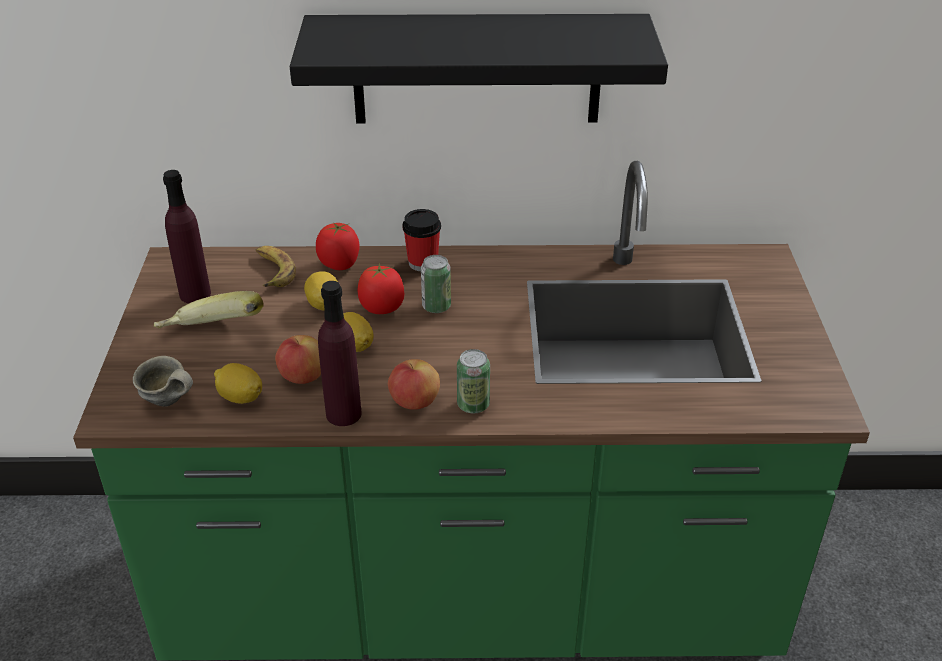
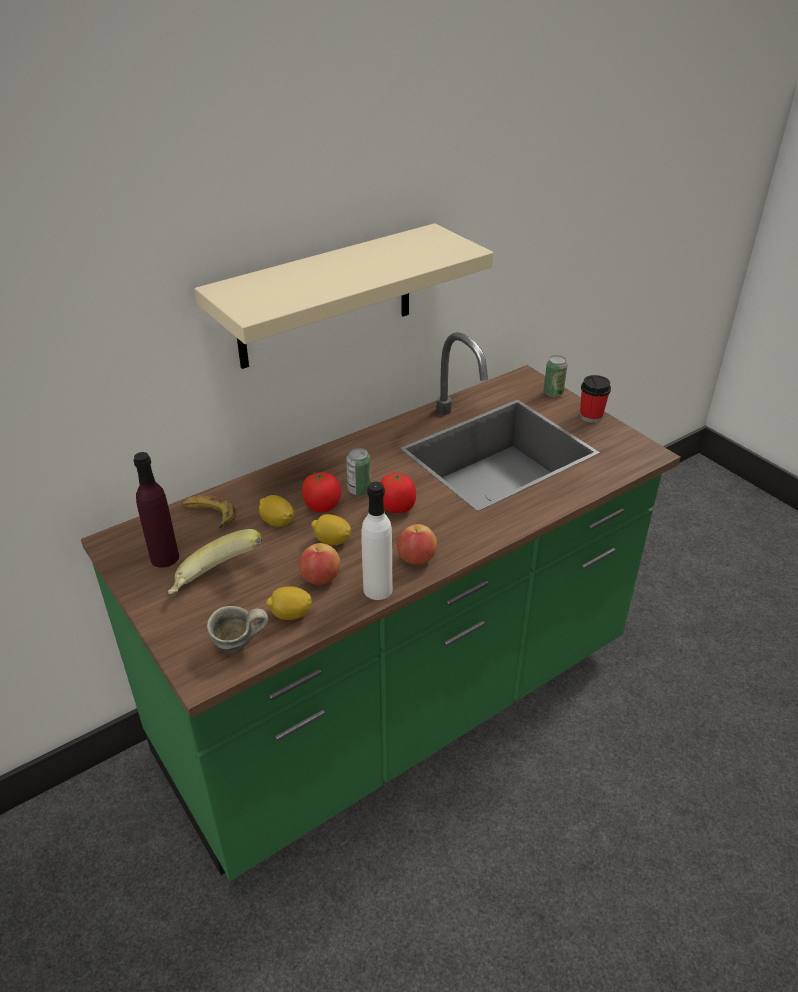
camera: 35 degrees left, 0 degrees up
(339, 264) = (256, 489): tomato -> tomato (397, 507)
(343, 414) = (377, 589): purple bottle -> white bottle
(423, 263) = (316, 464): cup -> cup (591, 416)
(473, 405) = (455, 542): can -> can (553, 393)
(477, 69) = (325, 297): black shelf -> beige shelf

